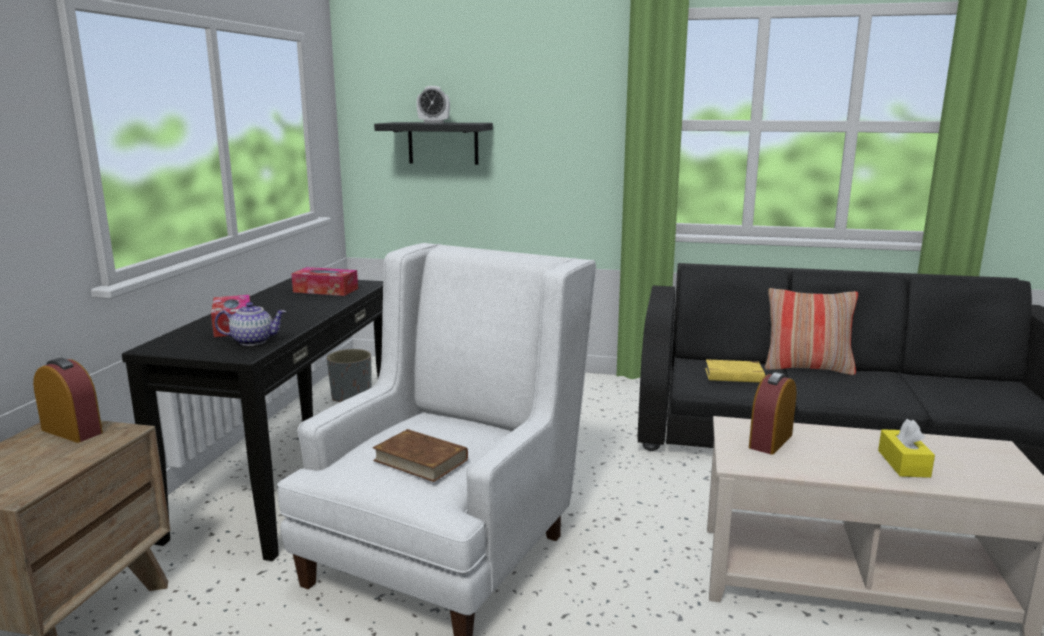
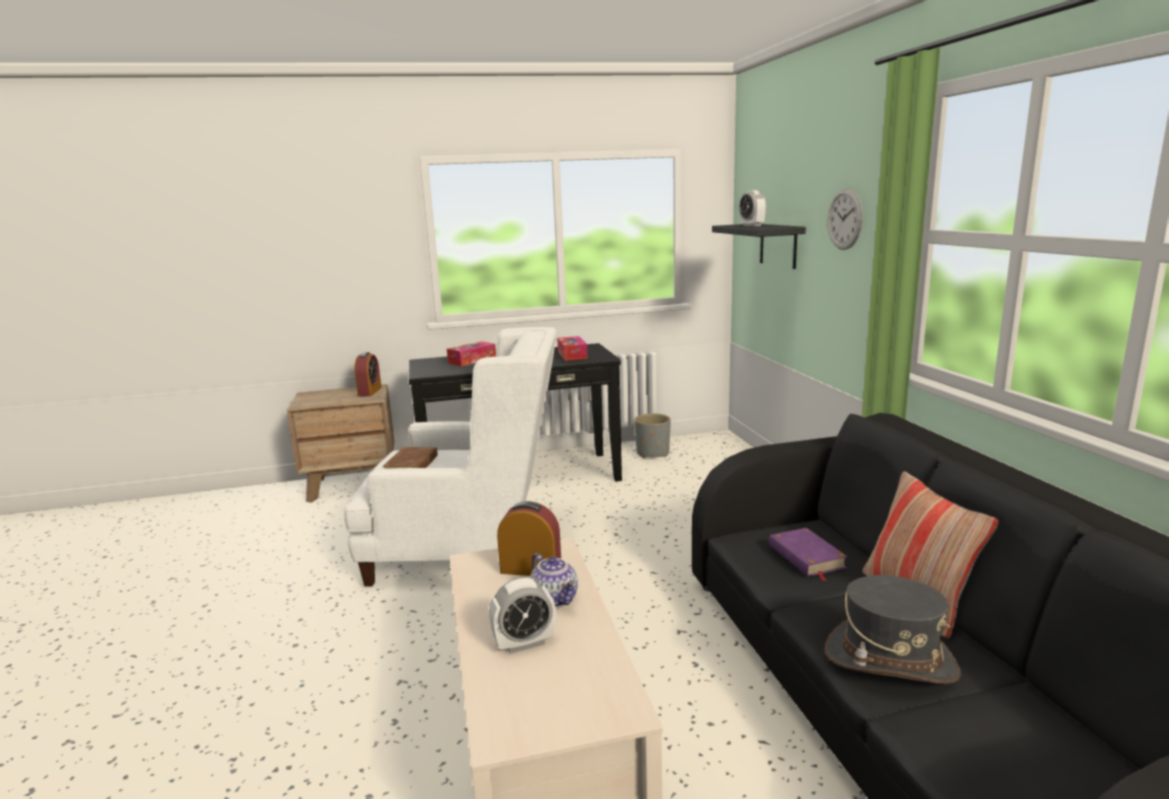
camera: 65 degrees right, 0 degrees up
(253, 341) = (447, 370): teapot -> teapot (556, 599)
(555, 114) = (845, 219): none -> wall clock
(734, 375) = (806, 557): yellow book -> purple book
(878, 392) = (890, 660): none -> grey hat
(903, 464) = (524, 643): yellow tissue box -> alarm clock

